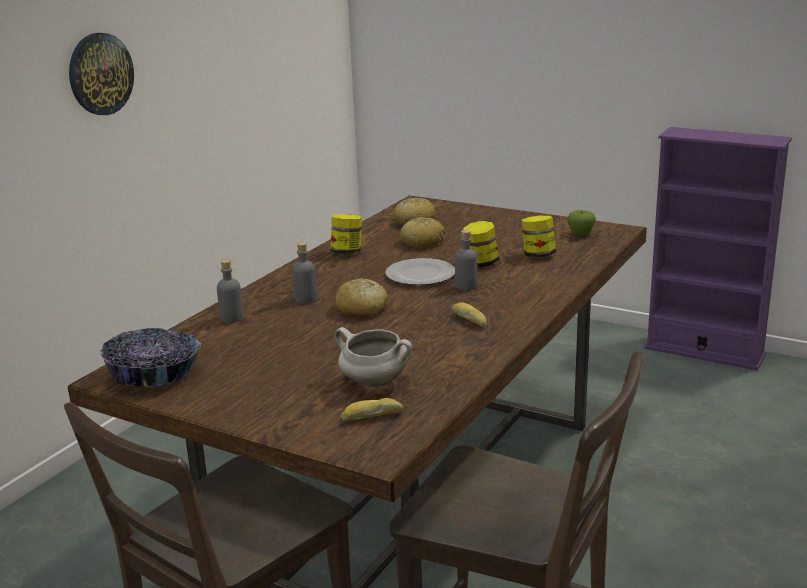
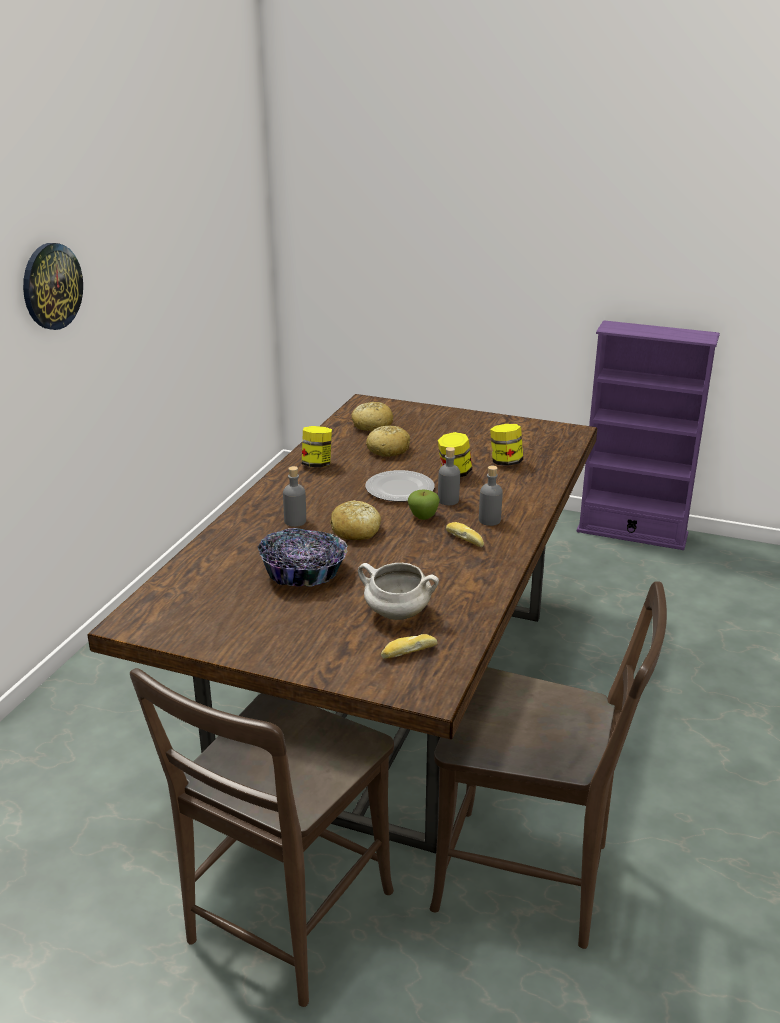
camera: 10 degrees left, 5 degrees up
(153, 375) = (173, 617): bowl -> bowl (303, 573)
(232, 318) = (228, 547): grey bottle -> grey bottle (489, 520)
(580, 234) = (538, 437): apple -> apple (423, 517)

